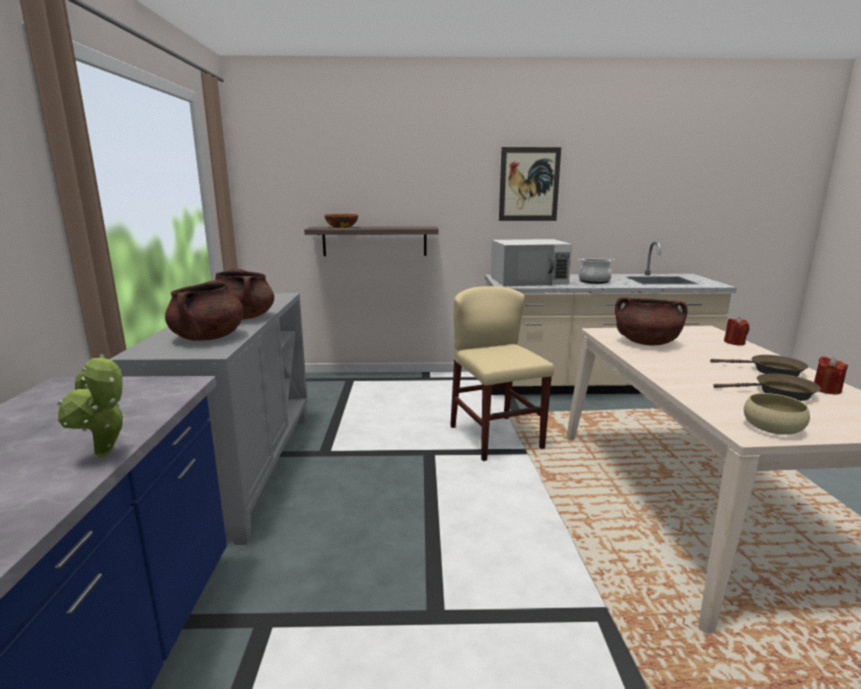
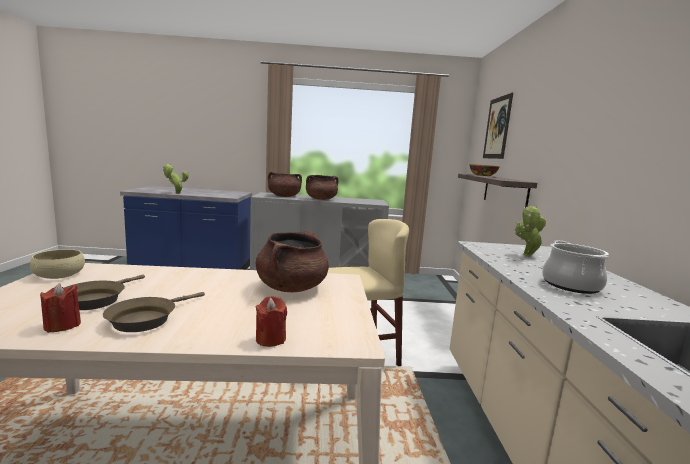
camera: 90 degrees right, 5 degrees down
(529, 184) = (621, 130): picture -> picture (497, 128)
(529, 280) = (526, 256): white microwave -> potted plant

